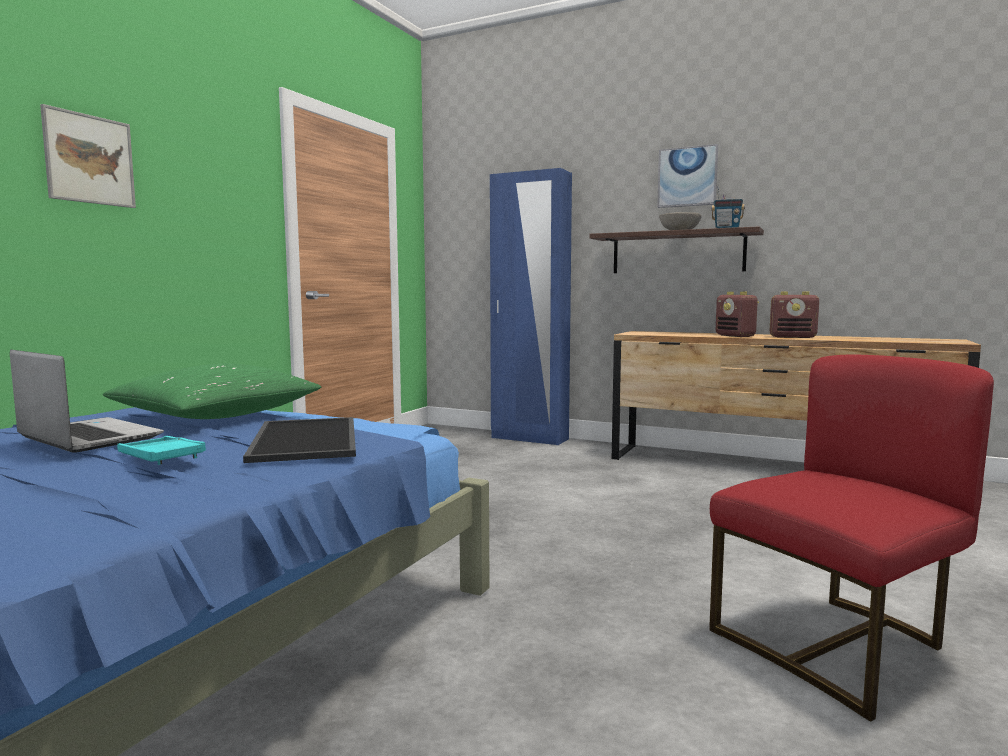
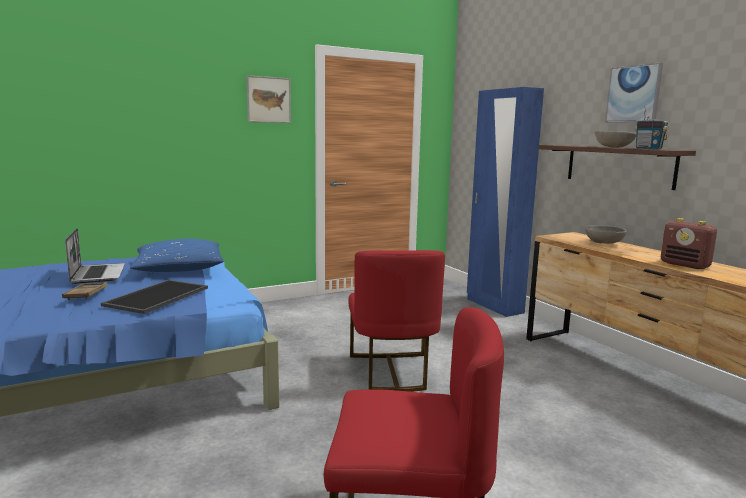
camera: 35 degrees right, 5 degrees up
(89, 159) = (179, 112): picture -> picture (269, 100)
(160, 457) = (86, 294): turquoise tray -> brown tray
(216, 416) = (179, 268): green pillow -> blue pillow
(543, 517) = (391, 372): none -> red chair
(685, 333) = (603, 243): none -> grey bowl
(735, 336) = (633, 254): radio -> none

